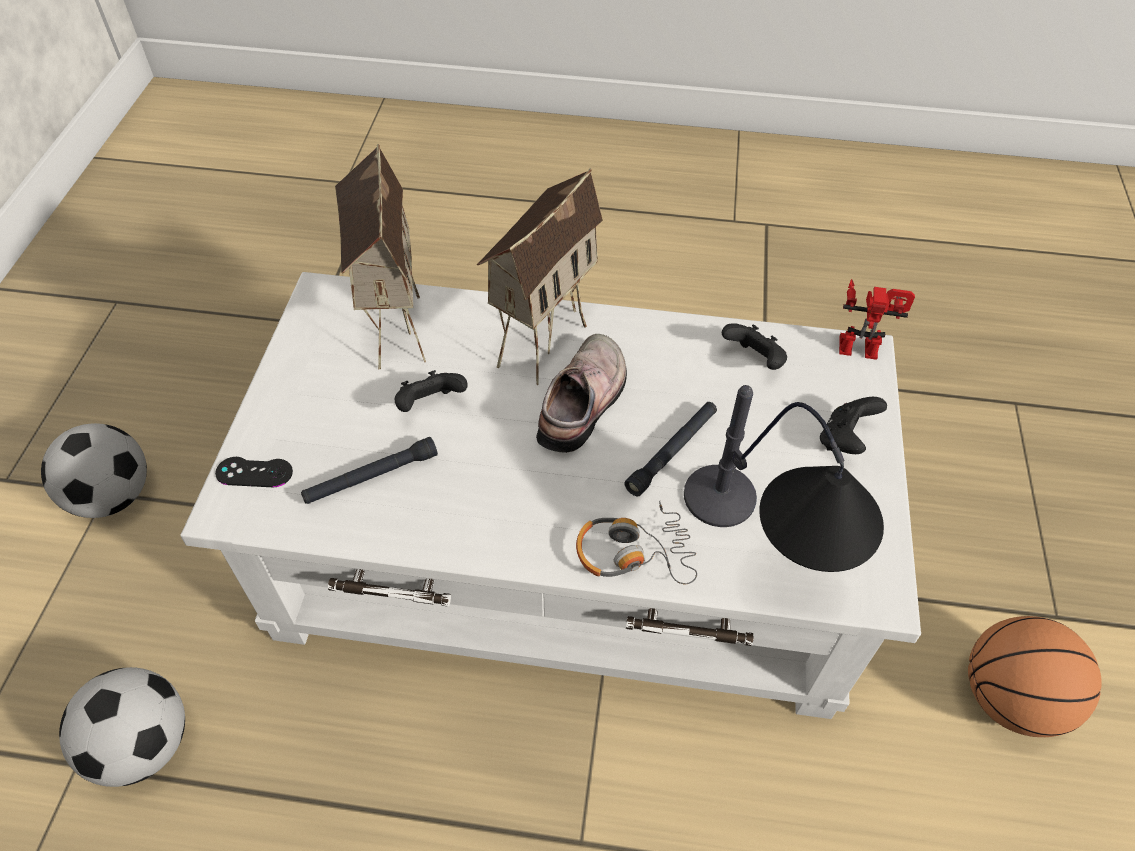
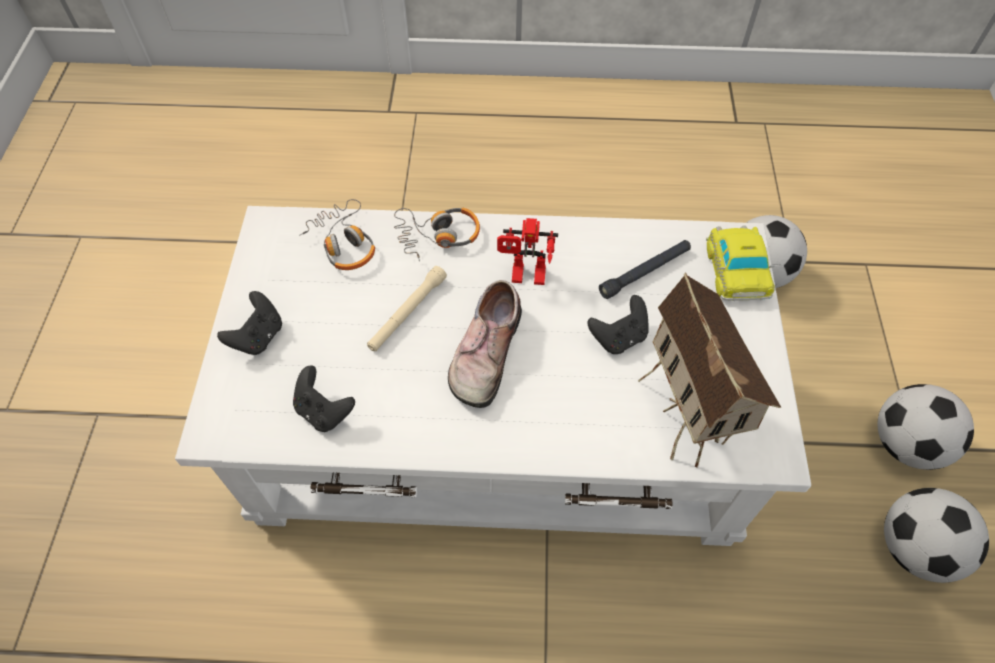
camera: 175 degrees right, 5 degrees up
(177, 407) = (914, 548): none -> football
(254, 472) = (736, 268): black game controller -> toy car
(541, 337) = (534, 420): toy house -> none
(672, 452) = (407, 313): black flashlight -> beige flashlight
(763, 553) = (344, 243): table lamp -> headphones
(861, 343) = (211, 442): toy robot -> toy robot (525, 278)
(1010, 698) = (165, 351): basketball -> none

